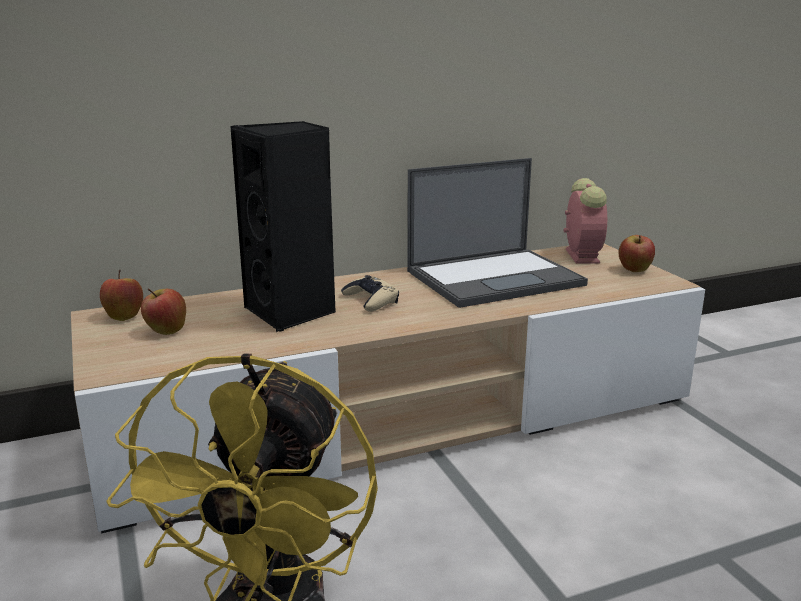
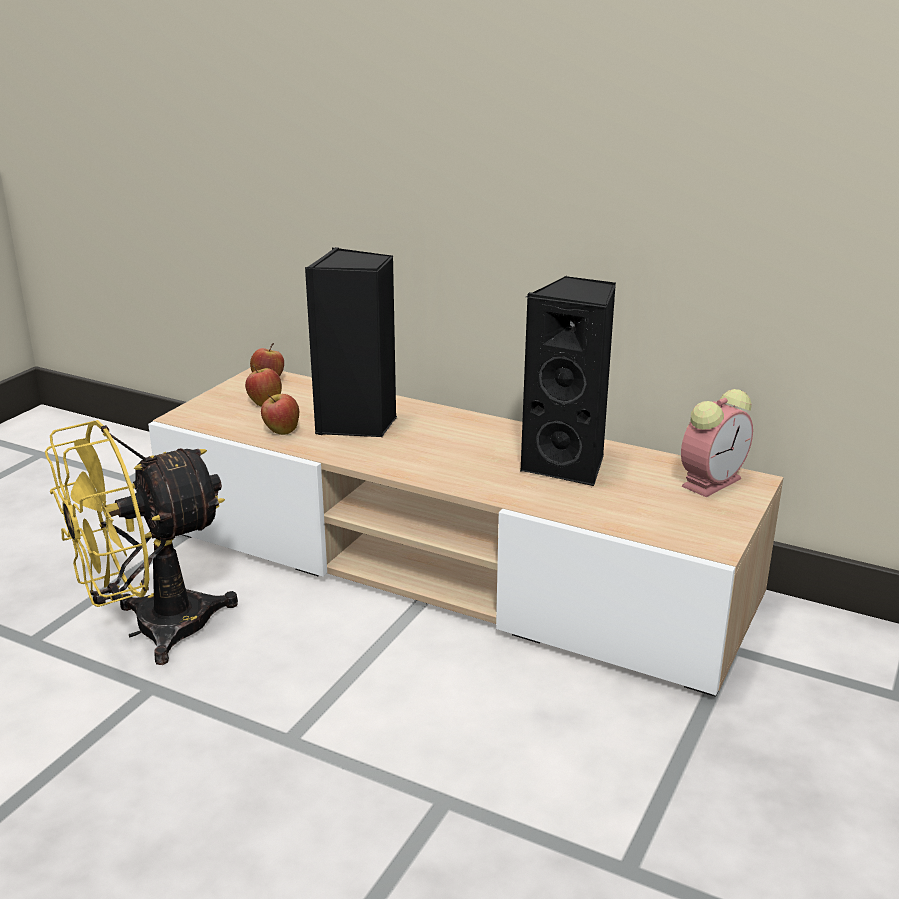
camera: 50 degrees right, 5 degrees up
(371, 300) = (427, 439): beige game controller -> none
(496, 277) = (569, 465): laptop -> black speaker
(634, 270) = (716, 520): apple -> apple (281, 431)

